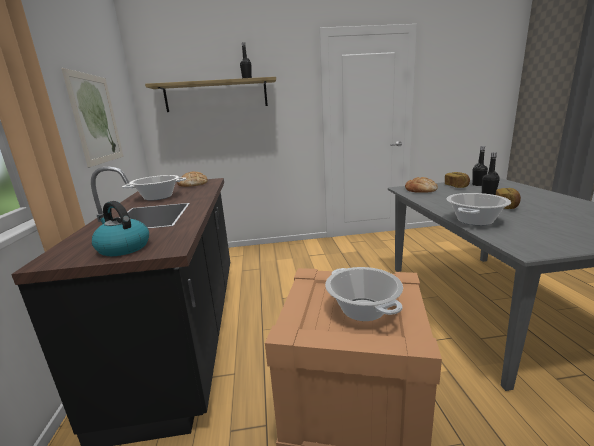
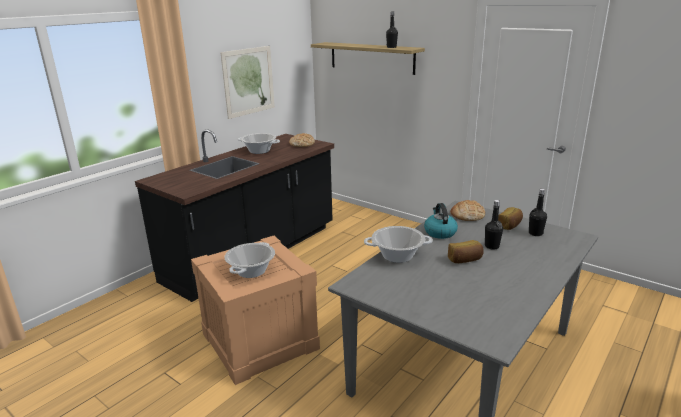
camera: 45 degrees right, 5 degrees up
(123, 248) = (177, 184): kettle -> kettle (439, 232)

